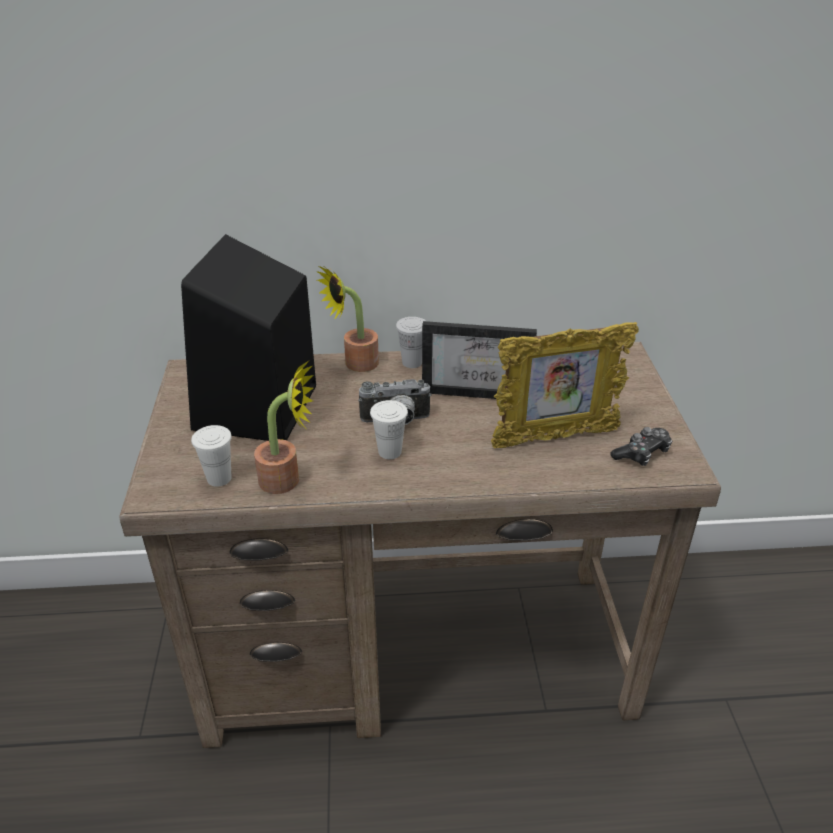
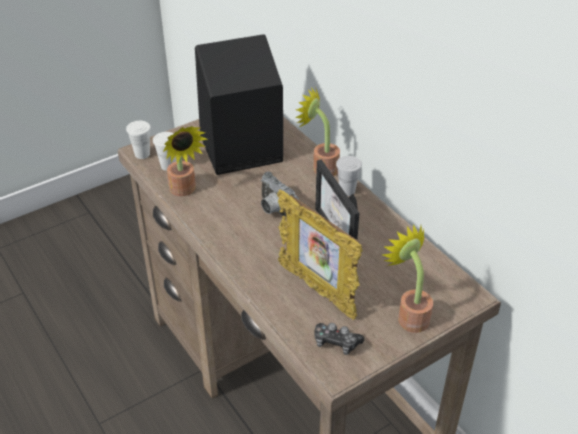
camera: 60 degrees right, 5 degrees up
(390, 452) = (241, 219): white cup -> white cup (142, 154)
(630, 395) = (409, 316): none -> potted plant

